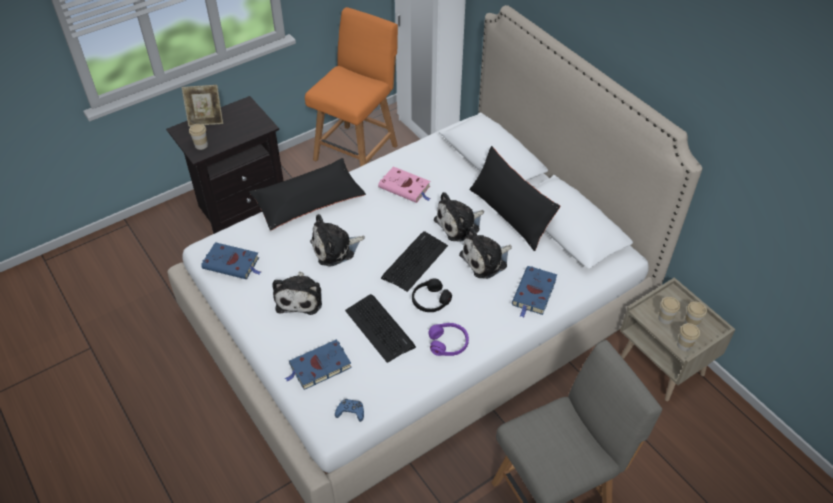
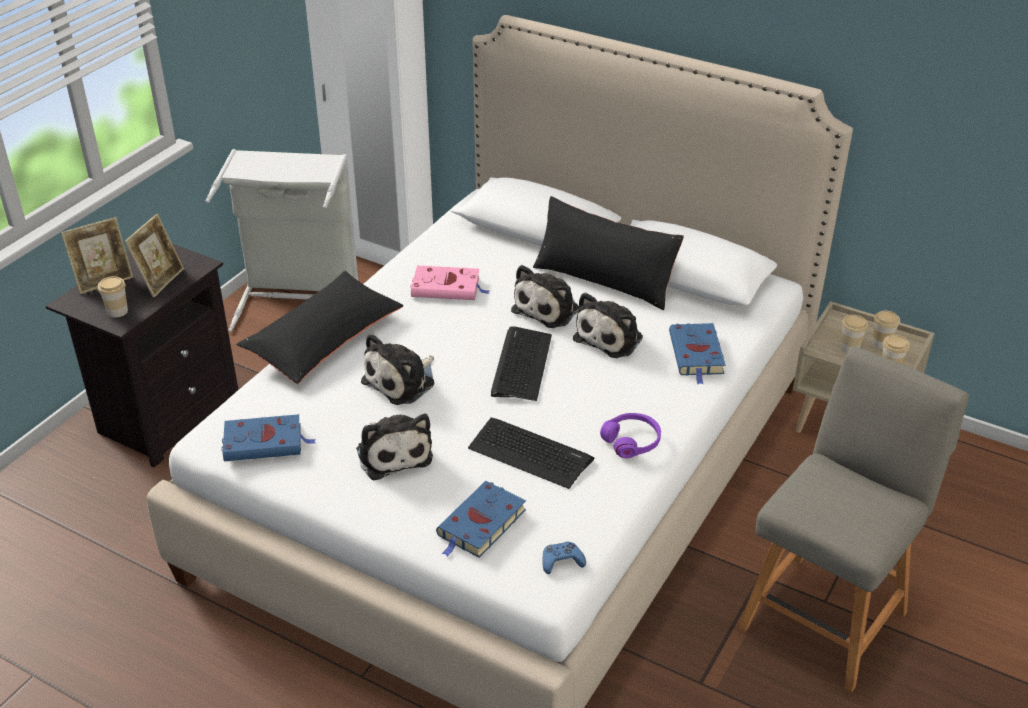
camera: 25 degrees left, 10 degrees down
(236, 131) = (160, 280): none -> picture frame
(357, 151) = (298, 300): orange chair -> grey laundry basket
(430, 300) = (573, 402): black headphones -> none

